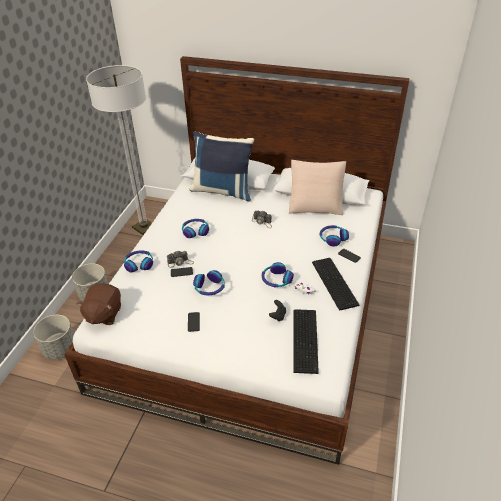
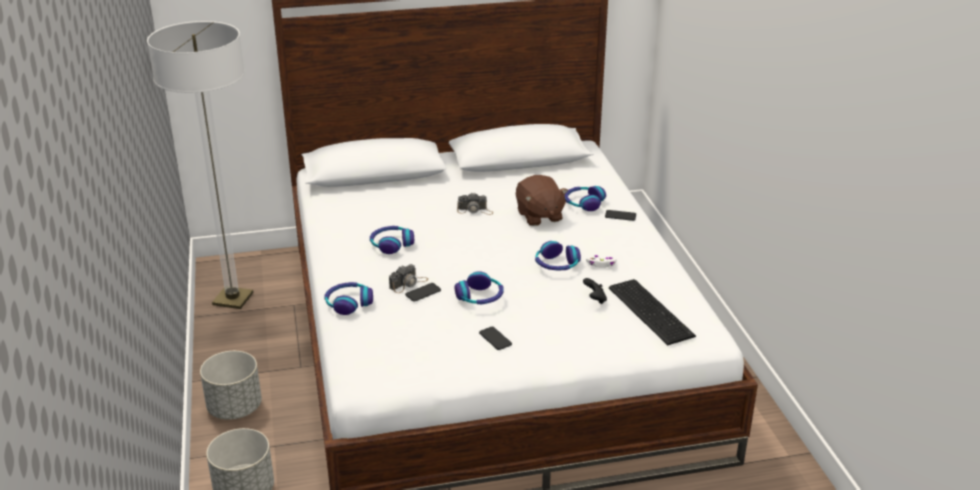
camera: 30 degrees left, 10 degrees down
(103, 314) = (359, 371): brown plush toy -> brown plush toy (539, 216)
(223, 190) = (380, 189): blue pillow -> none
(315, 205) = (527, 174): beige pillow -> none
(333, 284) = (630, 248): keyboard -> none

